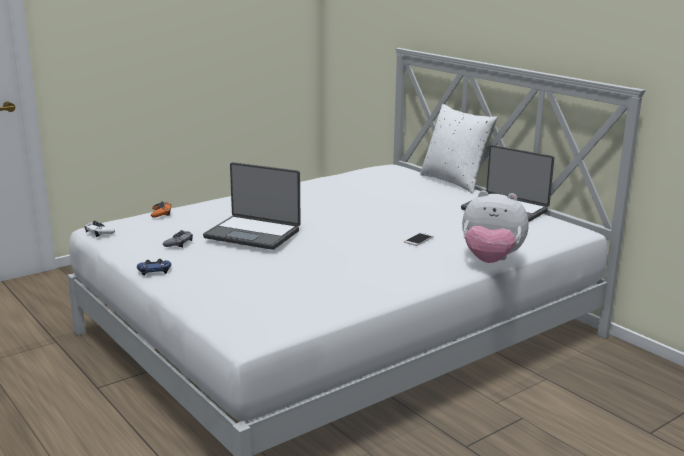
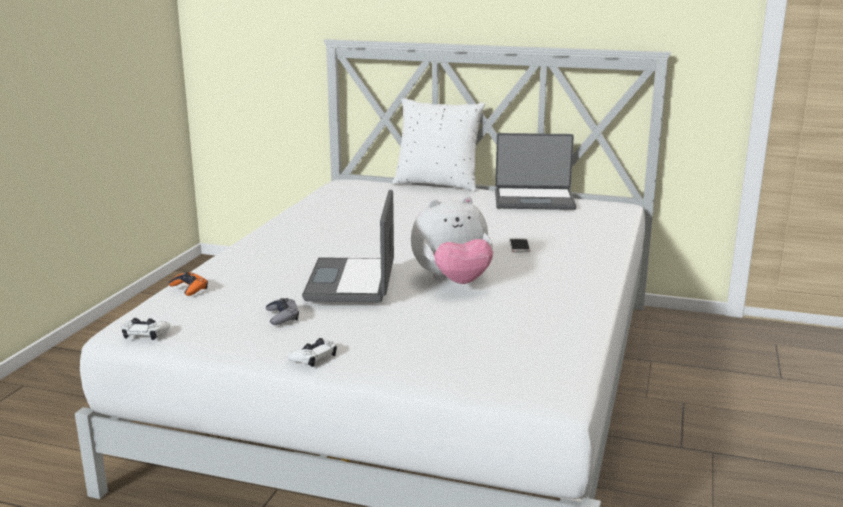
camera: 35 degrees left, 0 degrees up
(154, 270) = (313, 357): blue game controller -> white game controller
(253, 233) = (353, 282): laptop -> laptop turned 105 degrees clockwise
(491, 261) = (612, 249): plush toy -> plush toy (453, 281)

